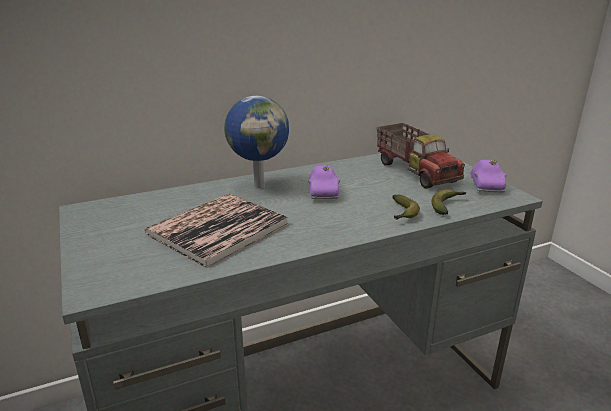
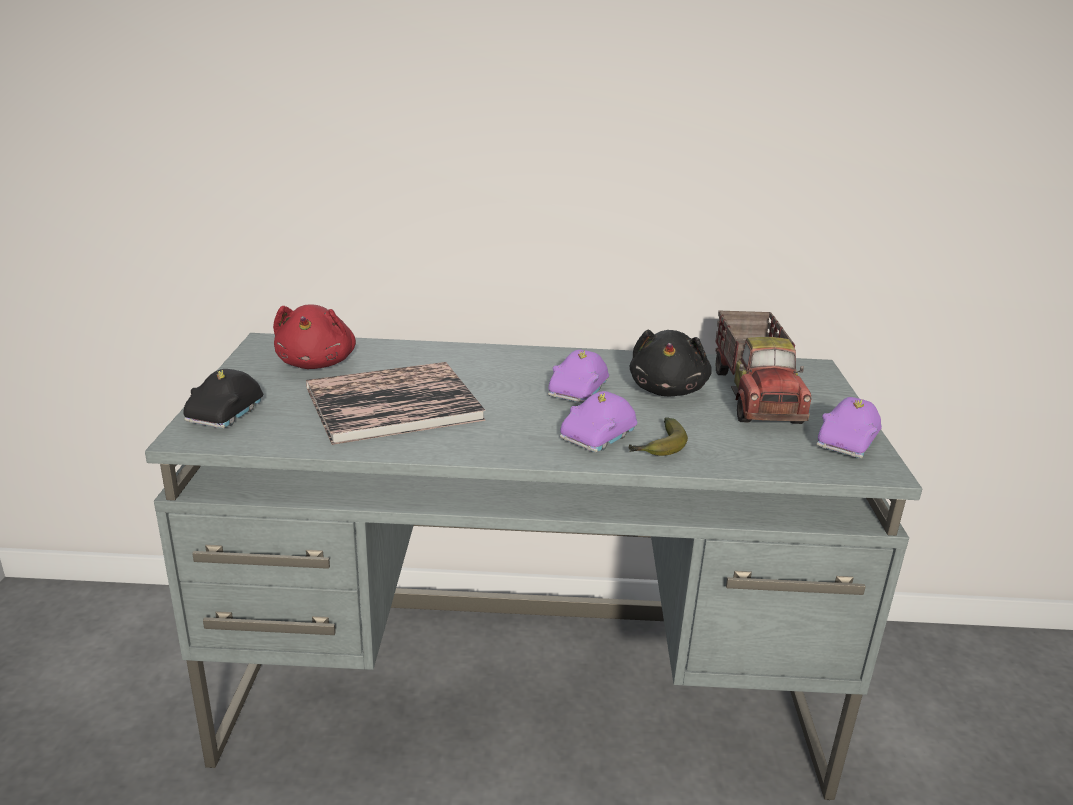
camera: 25 degrees right, 0 degrees up
(104, 269) = (226, 415): none -> black toy car
(135, 215) = (317, 363): none -> red plush toy
(259, 185) = (503, 361): globe -> none
(365, 217) = (599, 438): none -> purple toy car
(370, 180) = (668, 390): none -> black plush toy
(447, 205) = (743, 454): banana -> none

